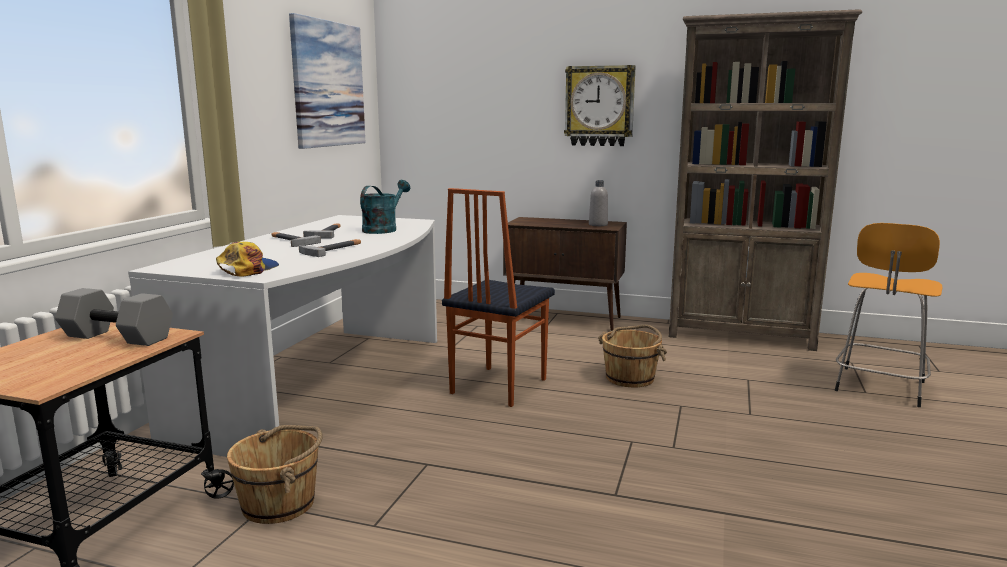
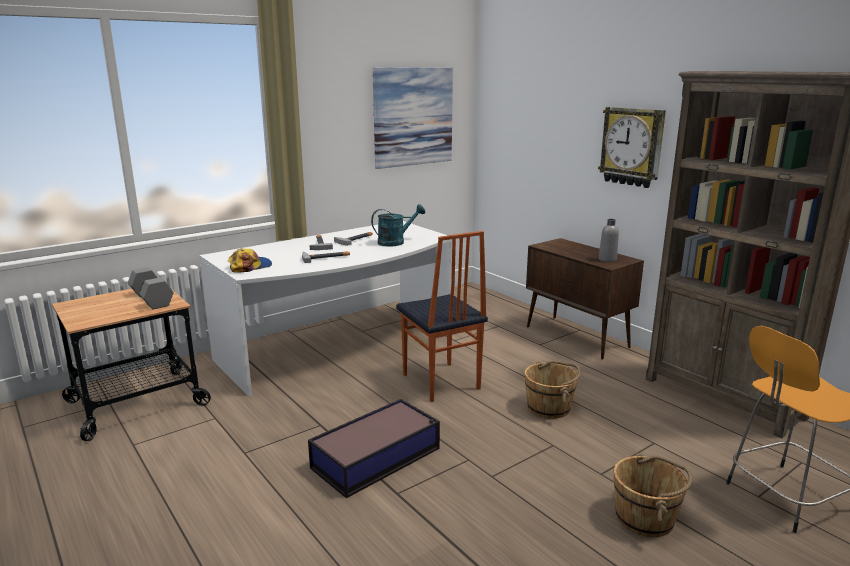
camera: 35 degrees right, 5 degrees up
(280, 503) = (221, 420): brown bucket -> brown bucket (645, 518)
(497, 386) = (440, 382): chair -> chair turned 90 degrees counterclockwise
(543, 471) = (378, 457): none -> storage box

